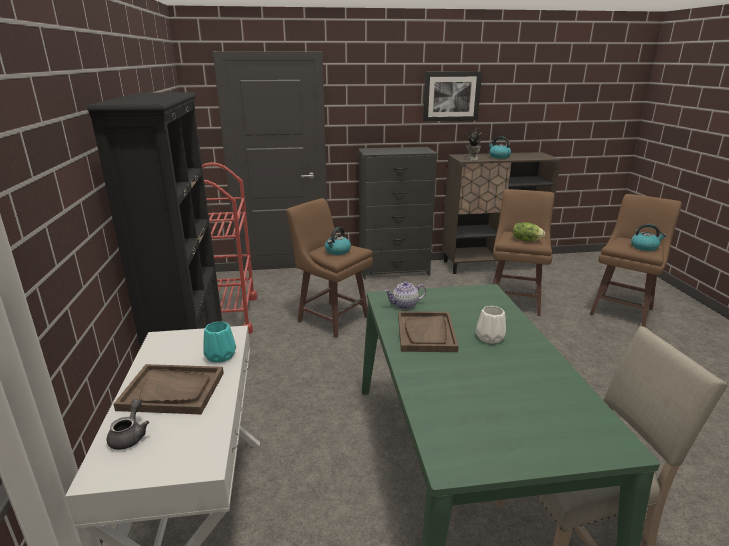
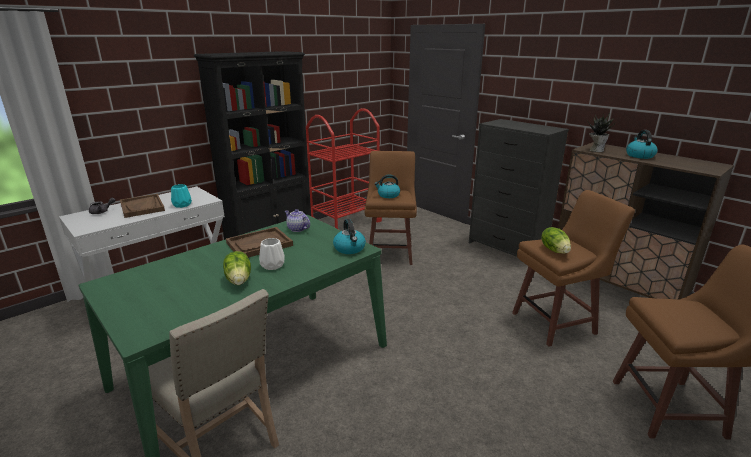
camera: 55 degrees right, 0 degrees up
(451, 96) = (607, 74): picture -> none
(512, 362) = (239, 280): none -> lettuce
(644, 247) = (689, 322): kettle -> kettle (350, 249)

